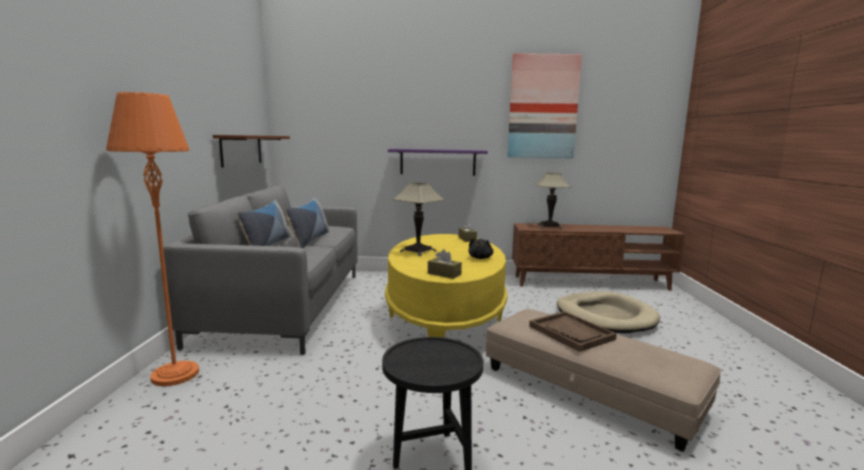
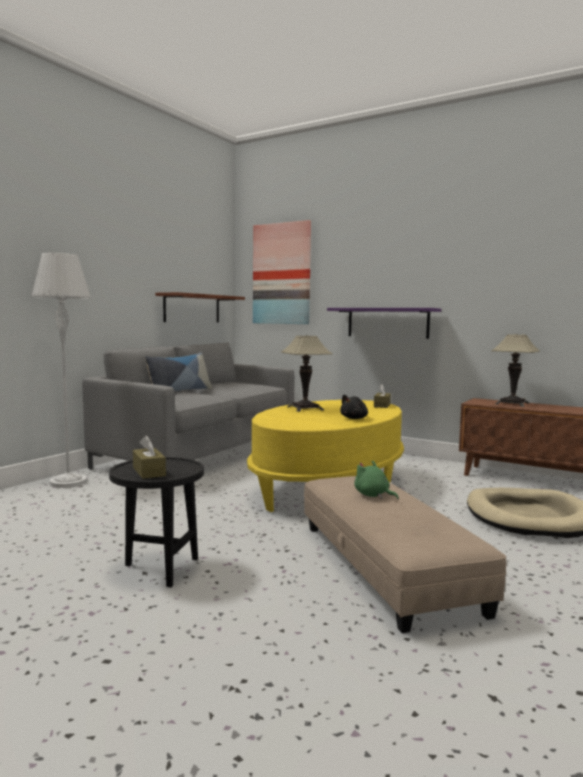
camera: 30 degrees right, 5 degrees down
(175, 374) = (68, 482): orange floor lamp -> grey floor lamp
(309, 240) = (221, 391): pillow -> none
(444, 274) = (286, 424): brown tissue box -> brown tissue box (149, 471)
(543, 107) = (513, 253): picture -> picture (282, 274)
(571, 333) = (373, 495): brown tray -> green plush toy

